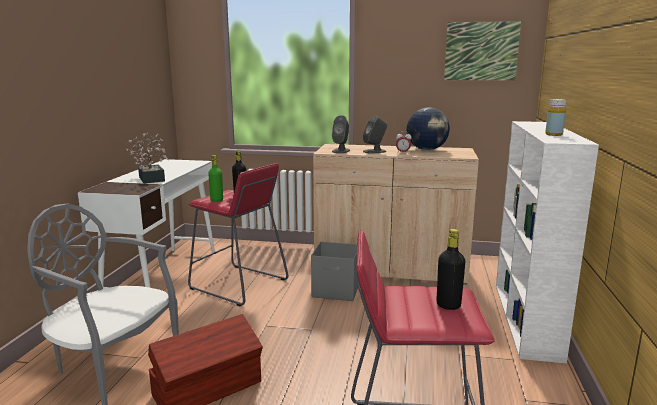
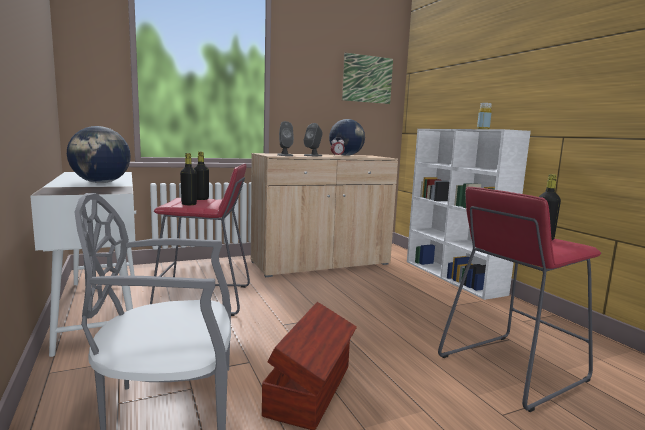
camera: 35 degrees left, 5 degrees down
(151, 178) = (101, 183): potted plant -> globe
(216, 200) = (189, 204): green bottle -> black bottle
(336, 291) = (303, 286): grey storage box -> none

